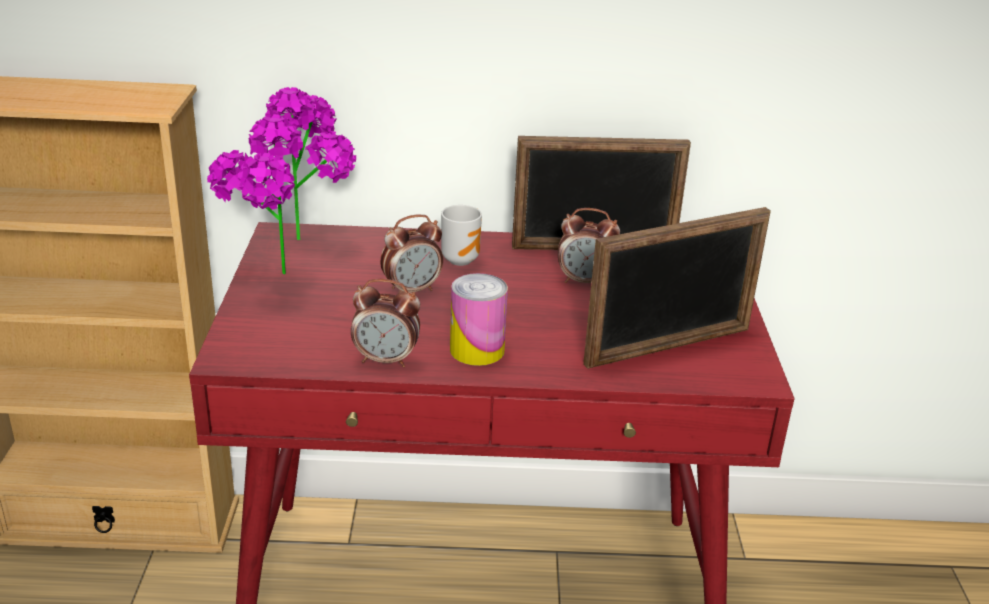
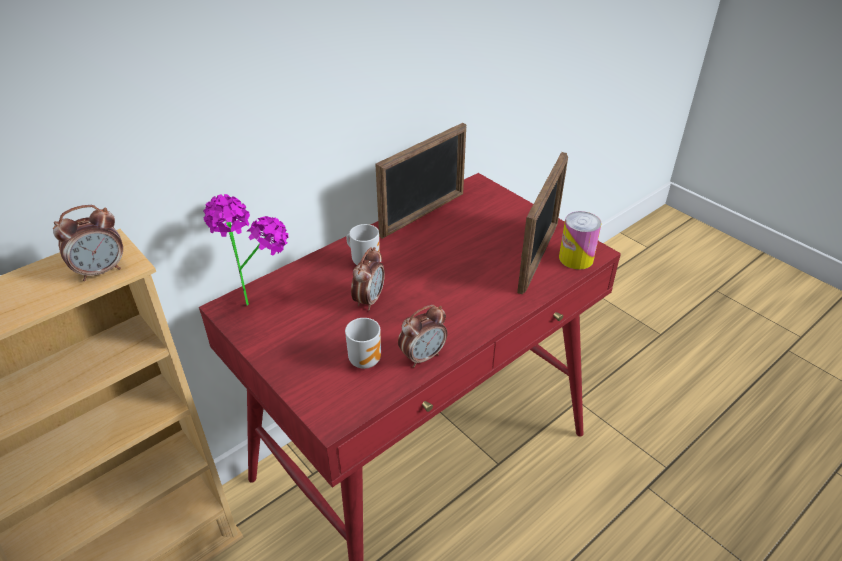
camera: 40 degrees left, 10 degrees up
(267, 281) = (273, 348): potted plant -> none
(330, 332) = (366, 359): none -> mug
(477, 350) = (458, 318): can -> can (576, 258)
(584, 281) = (447, 239): alarm clock -> alarm clock (101, 271)

